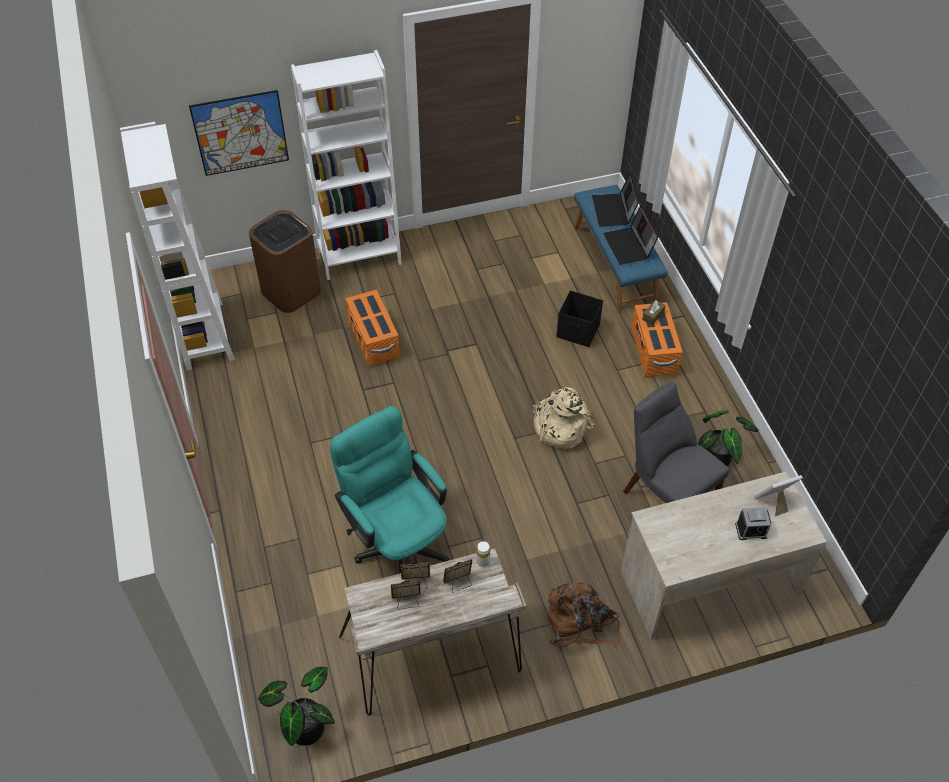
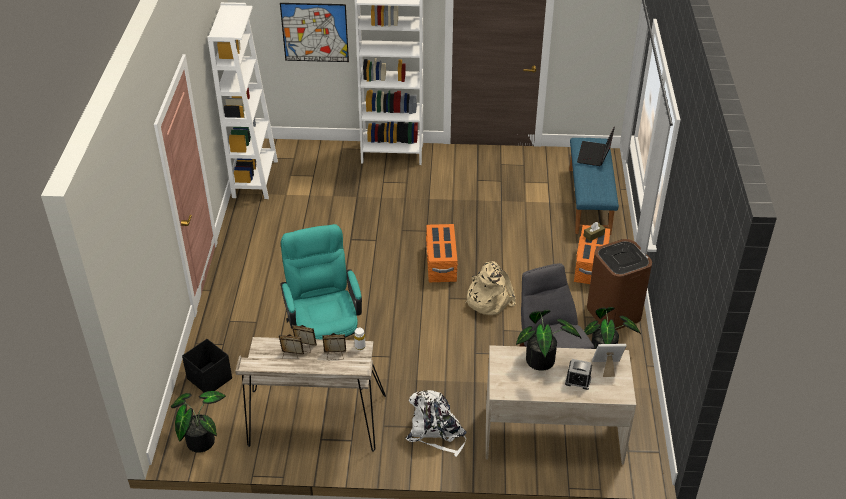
camera: 20 degrees right, 10 degrees down
(291, 290) = (331, 164): brown trash can -> brown trash can (614, 312)
(373, 340) = (375, 209): orange storage box -> orange storage box (441, 264)
(578, 331) = (536, 239): black storage box -> black storage box (209, 379)
(580, 622) = (436, 432): brown backpack -> white backpack
(629, 246) = (594, 181): laptop -> none
(702, 516) = (543, 361): none -> potted plant

